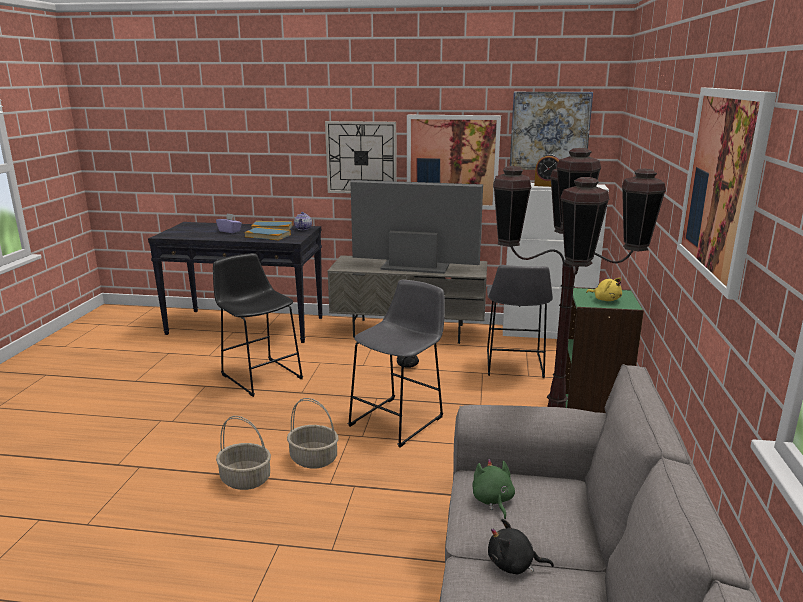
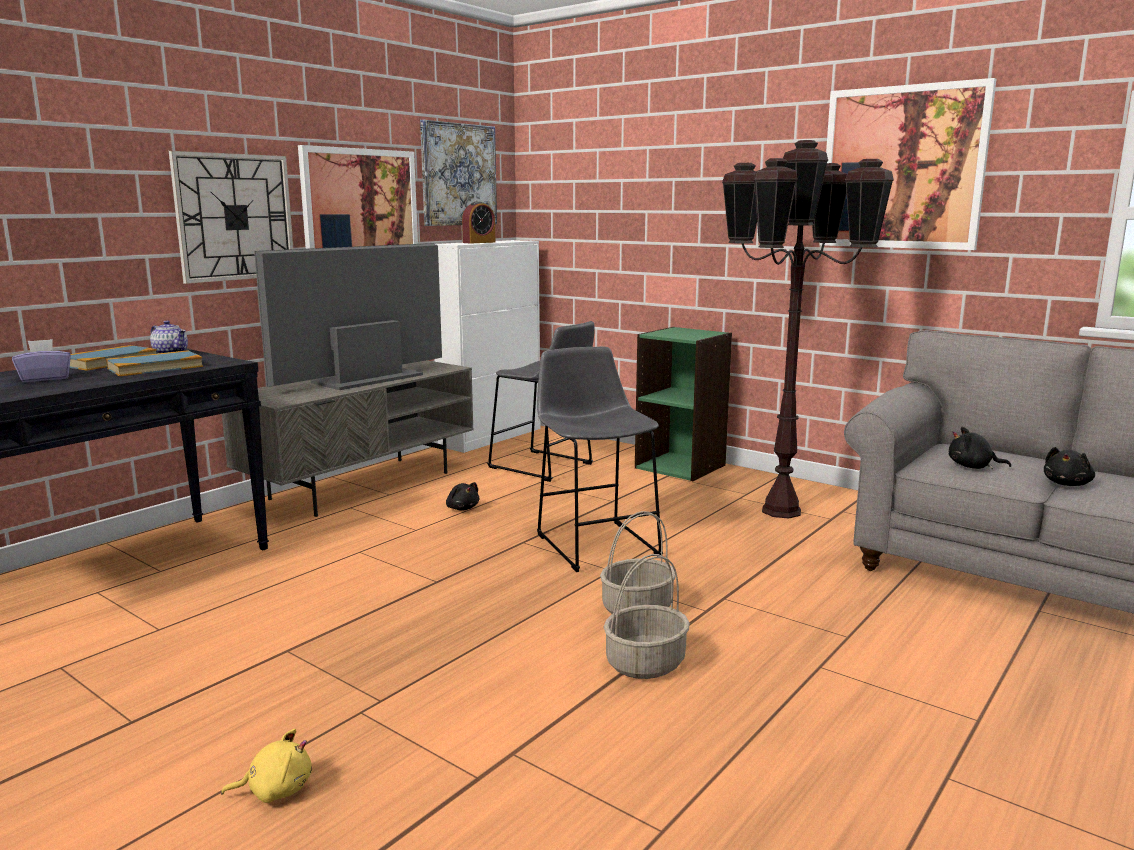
camera: 60 degrees left, 5 degrees down
(260, 375) = (326, 599): black stool -> none
(492, 500) = (972, 467): green plush toy -> black plush toy
(605, 299) = (689, 333): yellow plush toy -> yellow plush toy (276, 790)

